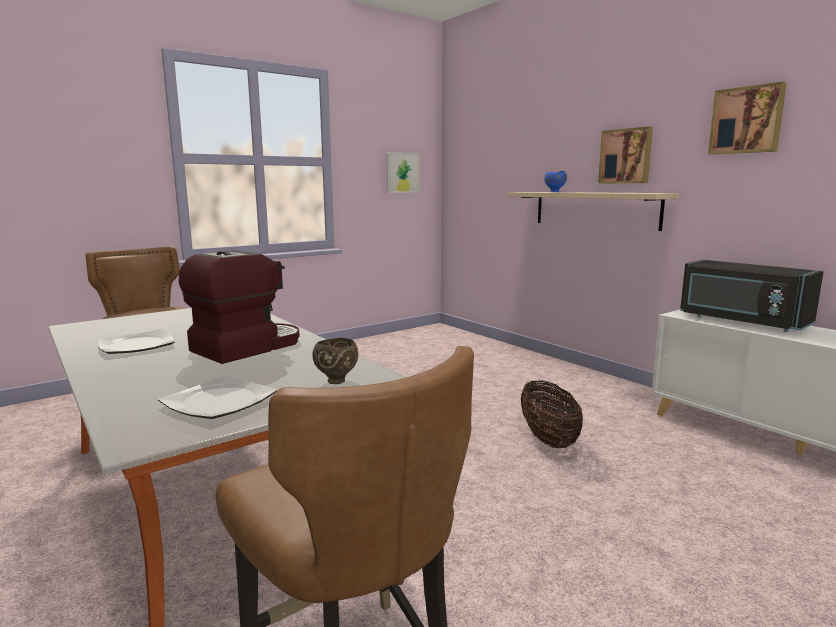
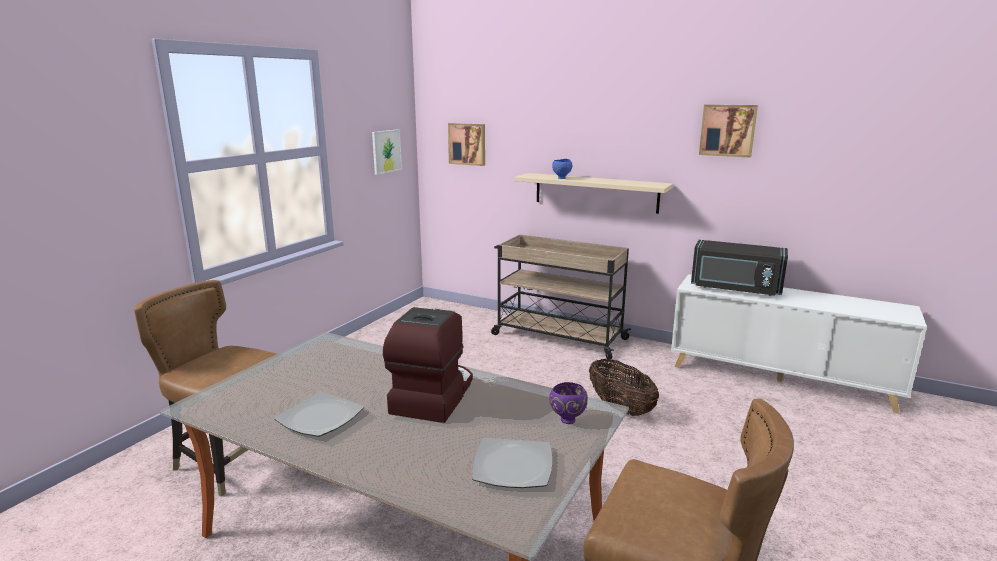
camera: 25 degrees left, 5 degrees up
(336, 381) = (567, 419): brown bowl -> purple bowl
(541, 369) = (557, 336): none -> beige cart
(626, 156) = (624, 148): picture -> picture (467, 144)

